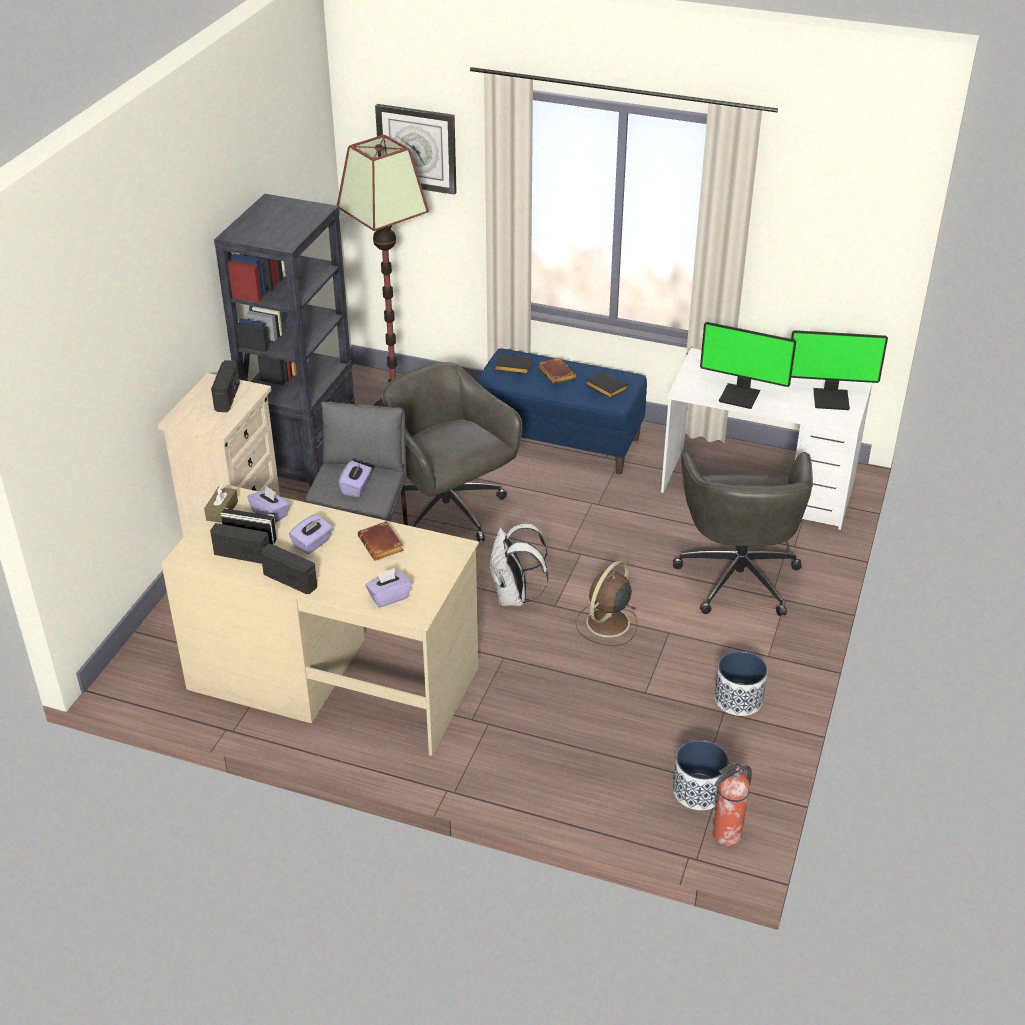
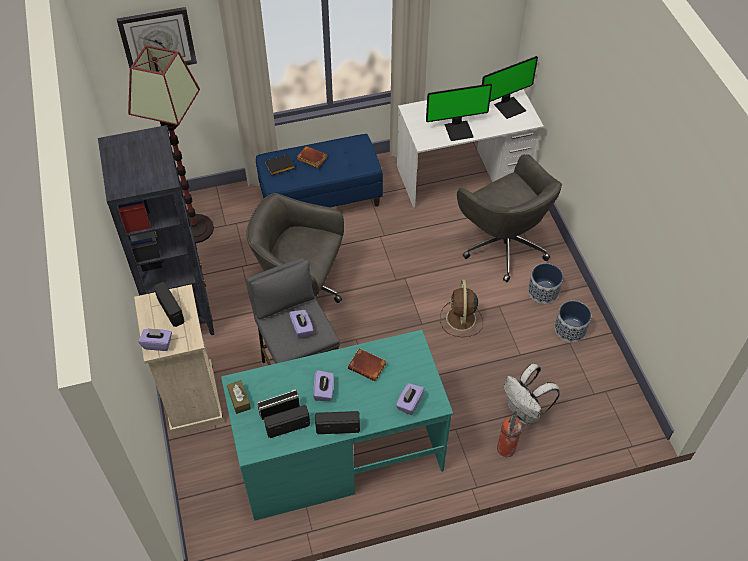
camera: 35 degrees left, 15 degrees up
(270, 514) = (274, 383): purple tissue box -> purple tissue box (157, 344)
(333, 677) = (338, 453): beige desk -> turquoise desk
(514, 597) = (394, 331): white backpack -> white backpack (525, 411)
(604, 388) = (351, 155): black book -> none
(698, 791) = (598, 402): planter -> planter (543, 291)
(725, 835) = (633, 421): fire extinguisher -> fire extinguisher (506, 449)

